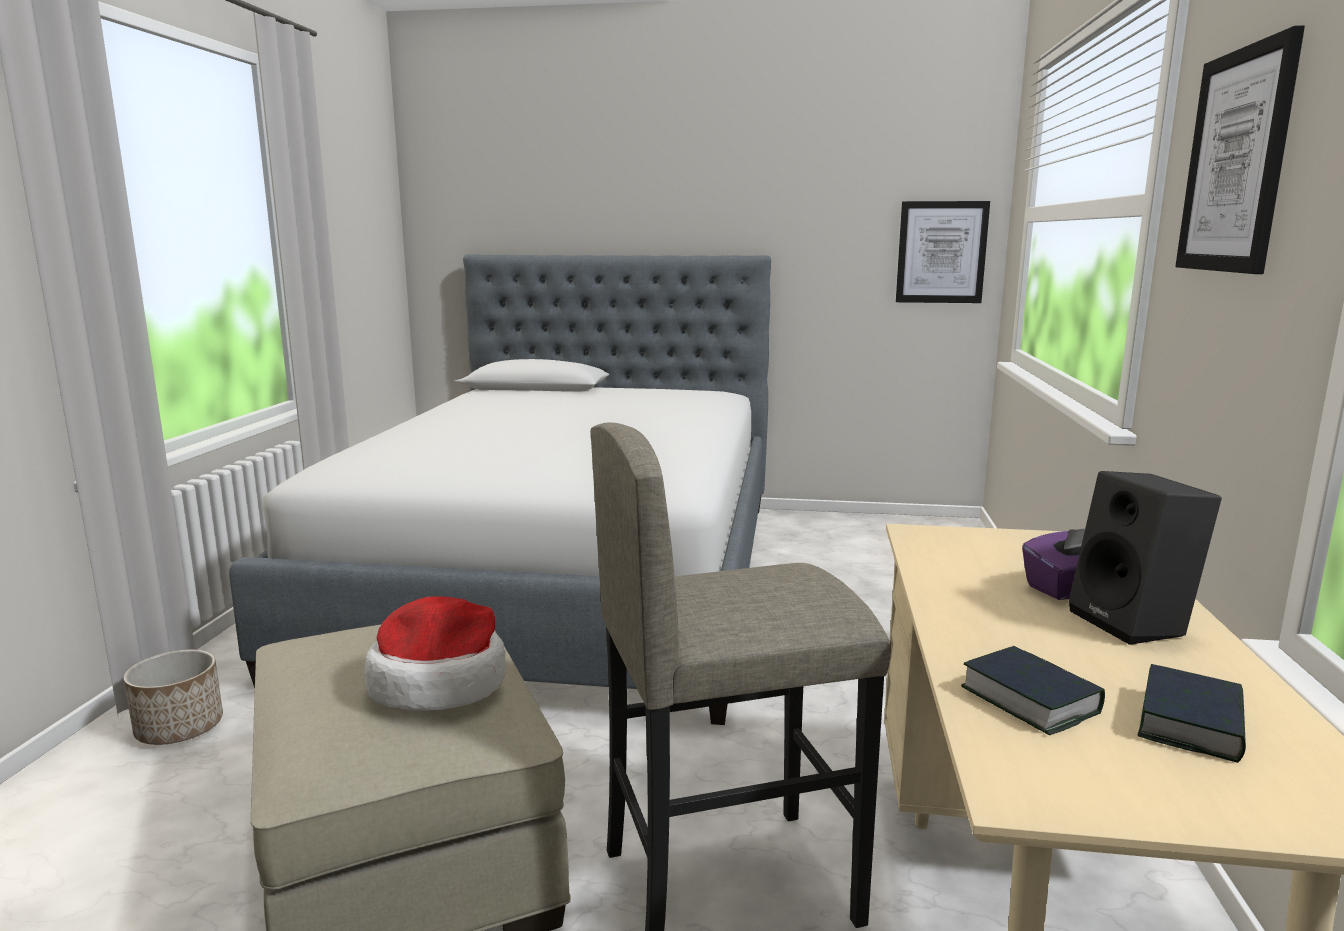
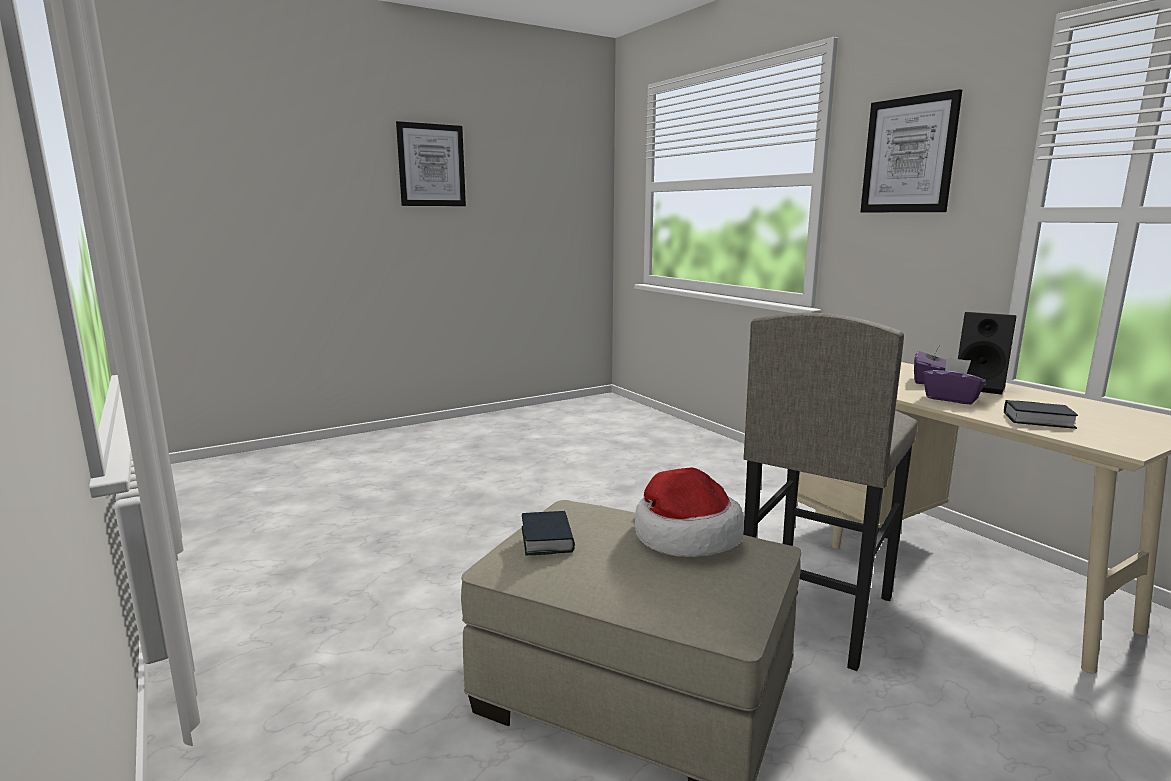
camera: 40 degrees left, 0 degrees up
(179, 728) = (273, 724): planter -> none
(568, 578) = (418, 492): bed -> none
(941, 252) = (579, 213): picture -> picture (431, 165)
(1002, 623) = (951, 399): none -> purple tissue box
(1191, 724) = (1086, 413): book -> book (547, 539)

